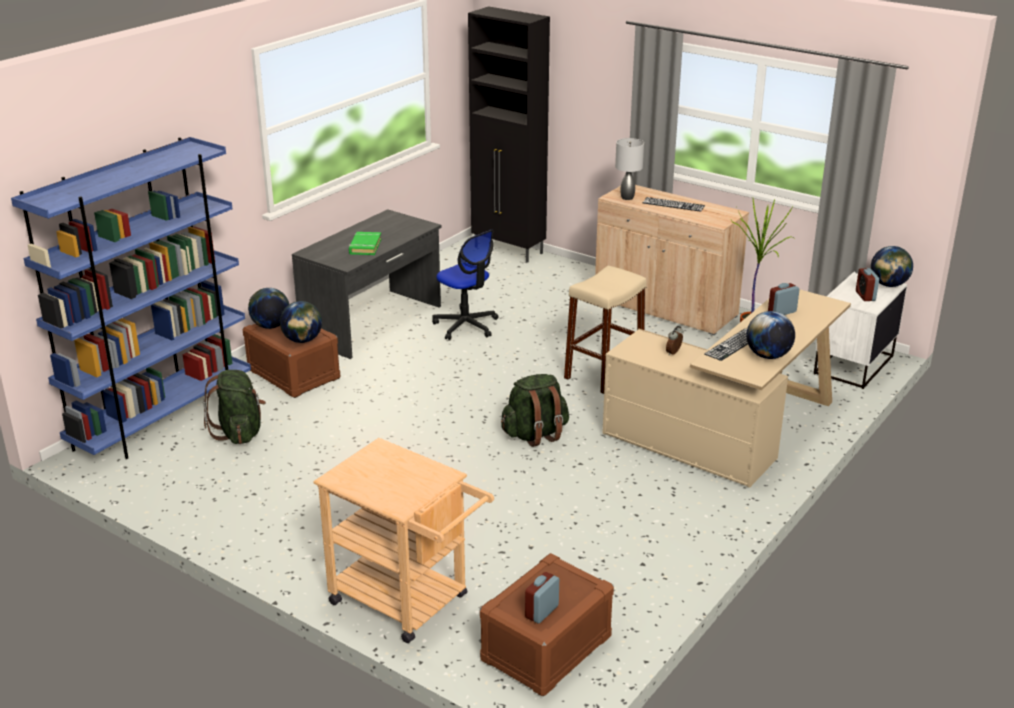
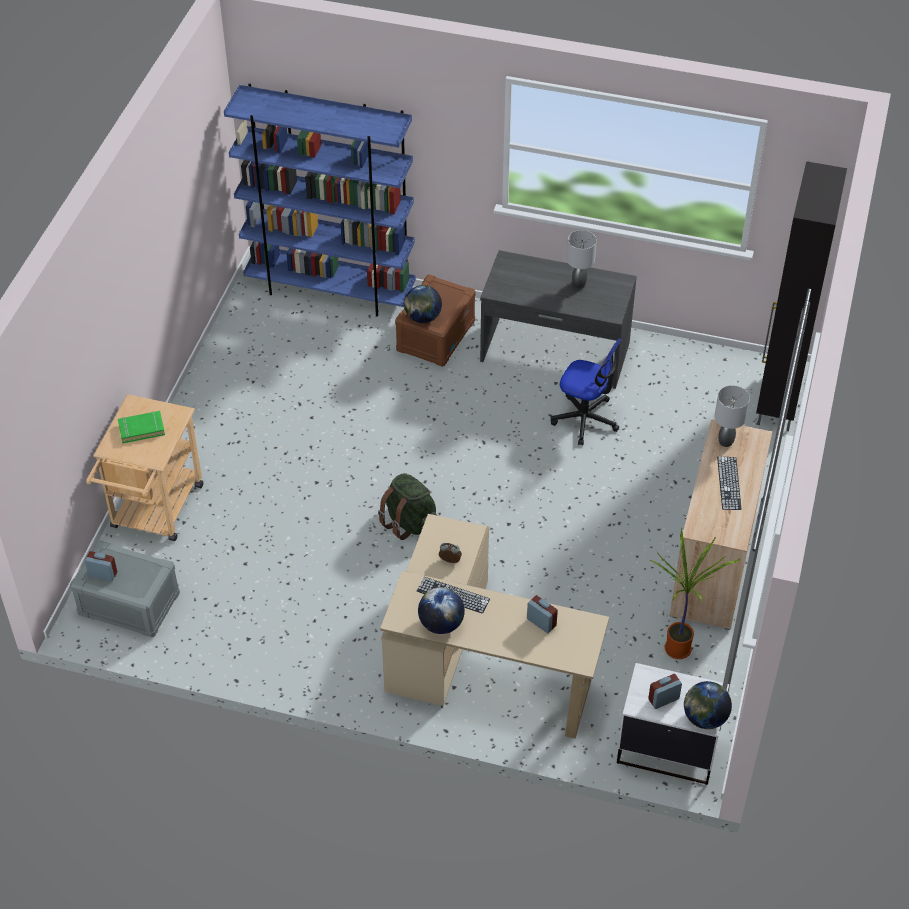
camera: 70 degrees right, 20 degrees up
(239, 433) = (331, 340): green backpack -> none
(270, 326) = (438, 289): globe -> none
(365, 246) = (539, 290): green book -> green book (141, 429)
(374, 230) = (578, 284): none -> grey table lamp
(466, 326) = (585, 419): office chair -> office chair turned 90 degrees counterclockwise
(546, 649) = (128, 604): brown storage box -> grey storage box
(604, 373) = (544, 545): beige stool -> none

